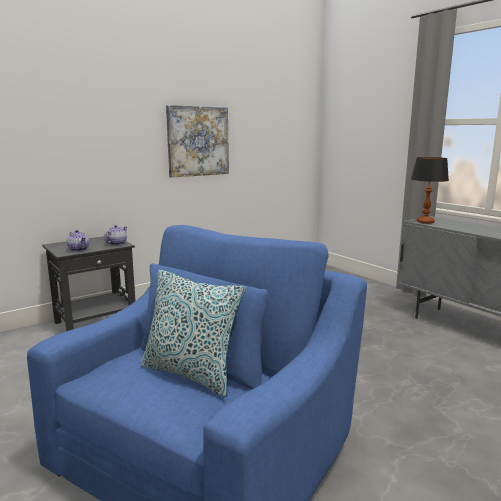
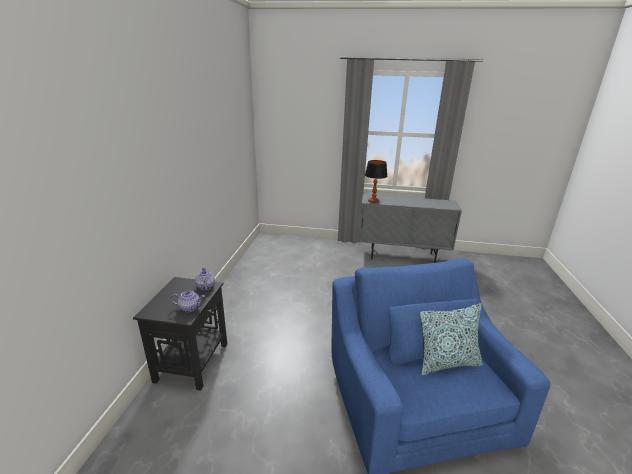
camera: 45 degrees left, 10 degrees up
(198, 141) = (205, 166): picture -> none

